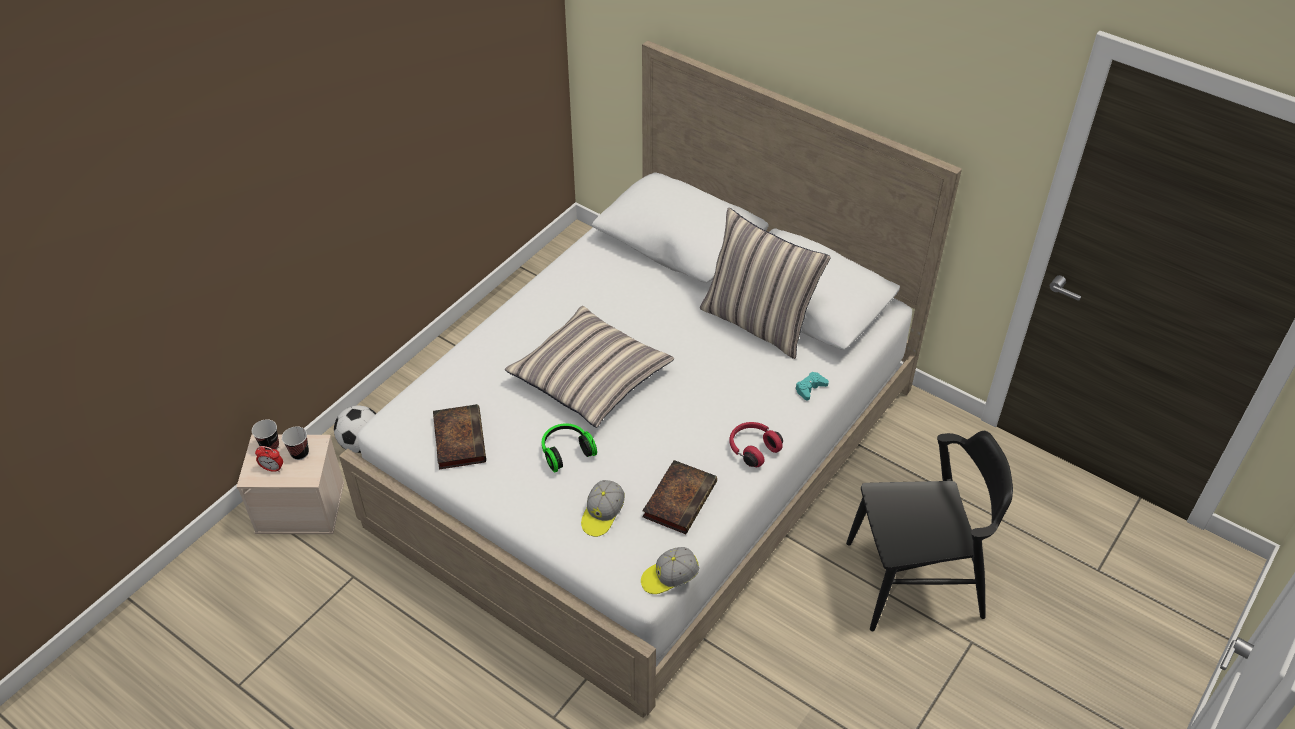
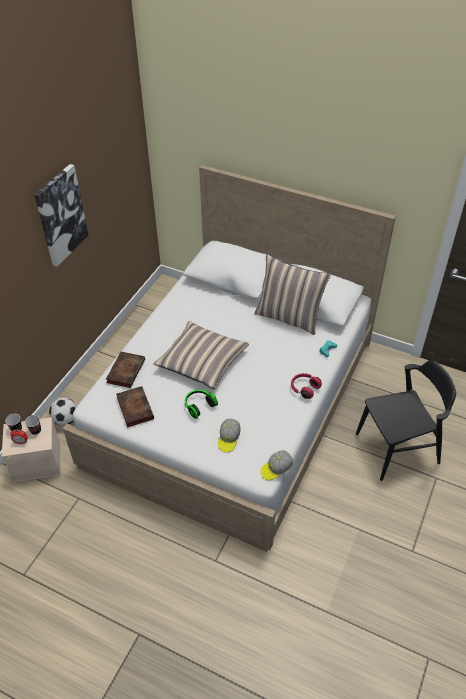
camera: 10 degrees left, 0 degrees up
(386, 101) = (60, 215): none -> picture
(680, 498) = (270, 423): book -> book (126, 370)

